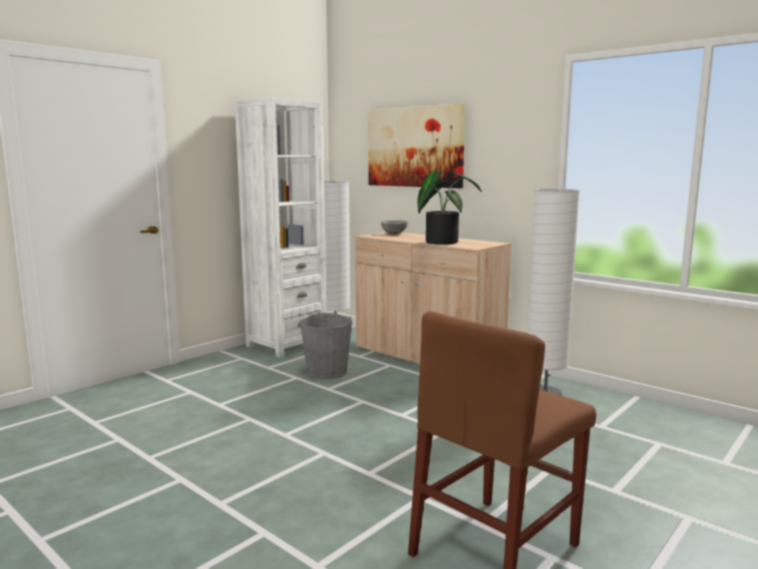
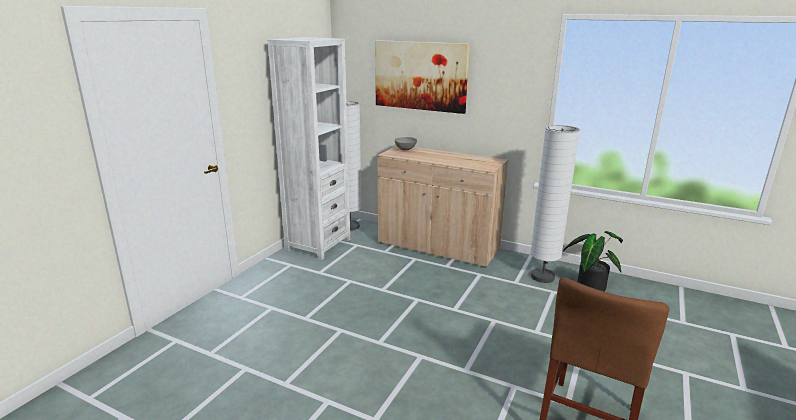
camera: 15 degrees left, 10 degrees up
(327, 371) = (370, 271): grey bucket -> none
(442, 242) = (455, 161): potted plant -> potted plant (589, 285)

